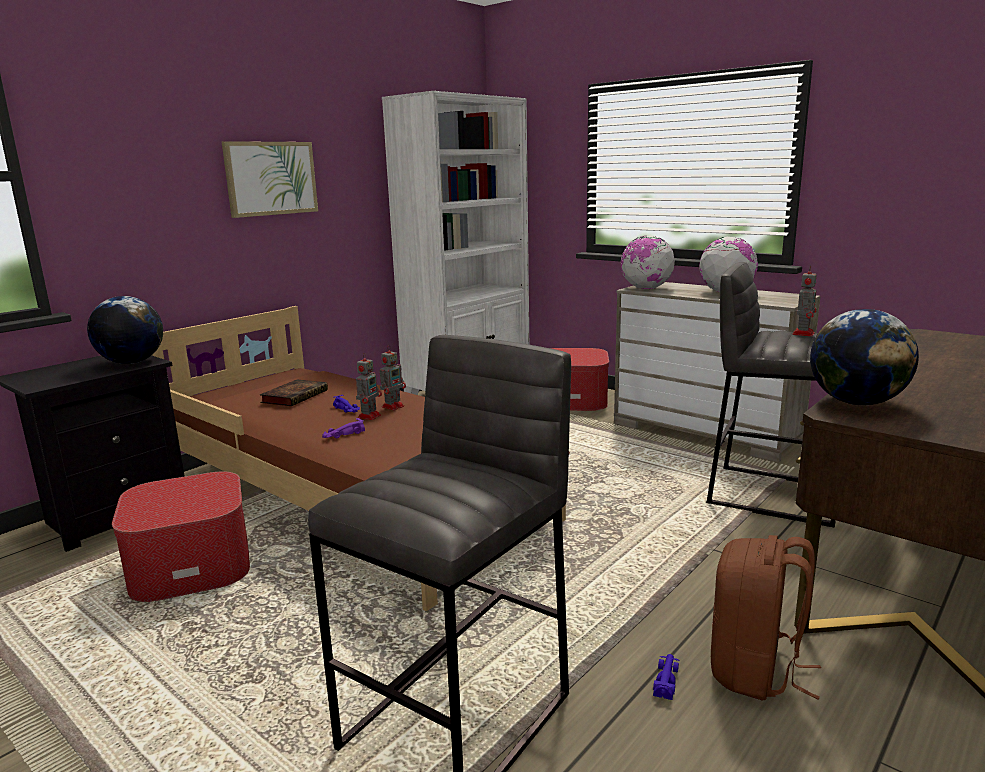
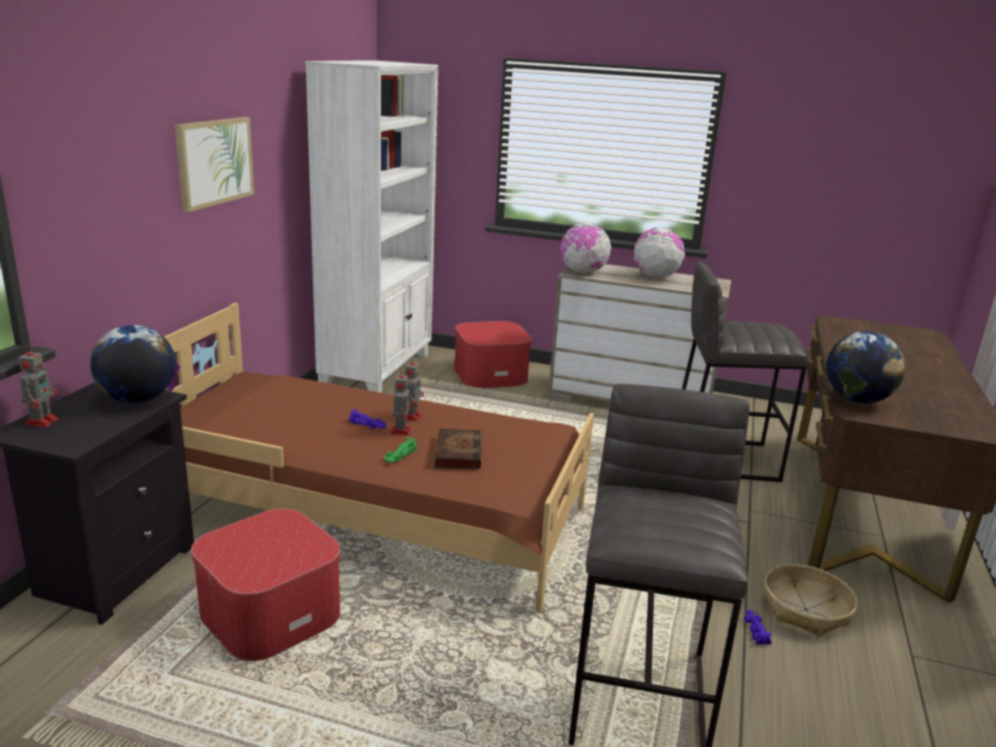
camera: 25 degrees left, 5 degrees up
(295, 396) = (292, 412): book -> book (458, 452)
(343, 435) = (399, 456): purple toy car -> green toy car
(755, 671) = (806, 610): brown backpack -> basket
(803, 333) = (755, 325): toy robot -> toy robot (42, 421)

